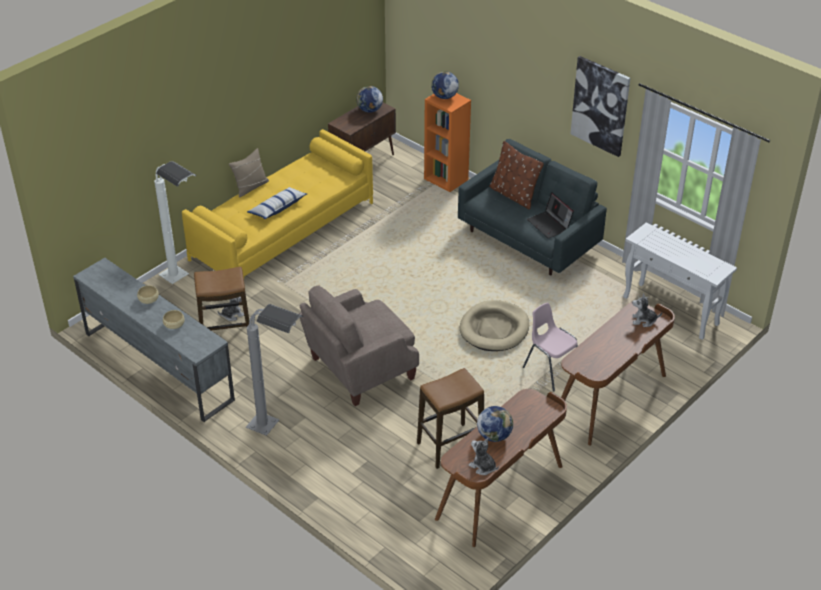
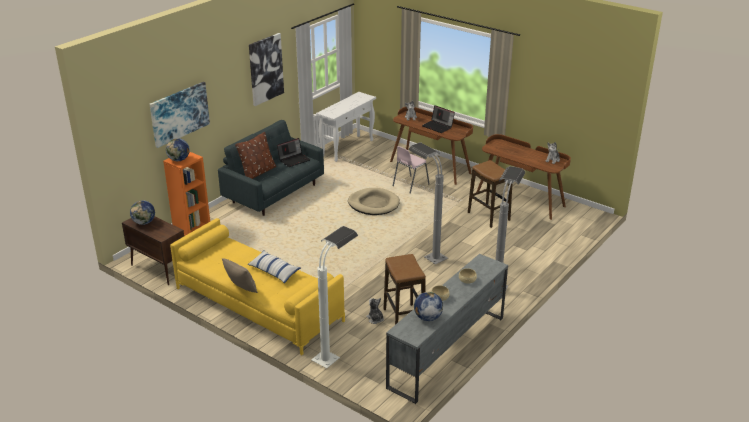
camera: 95 degrees left, 10 degrees down
(359, 369) = (427, 253): beige armchair -> grey floor lamp
(475, 57) = (179, 113): none -> picture
(494, 435) = (526, 157): globe -> globe (427, 317)
(609, 348) = (438, 126): none -> laptop

